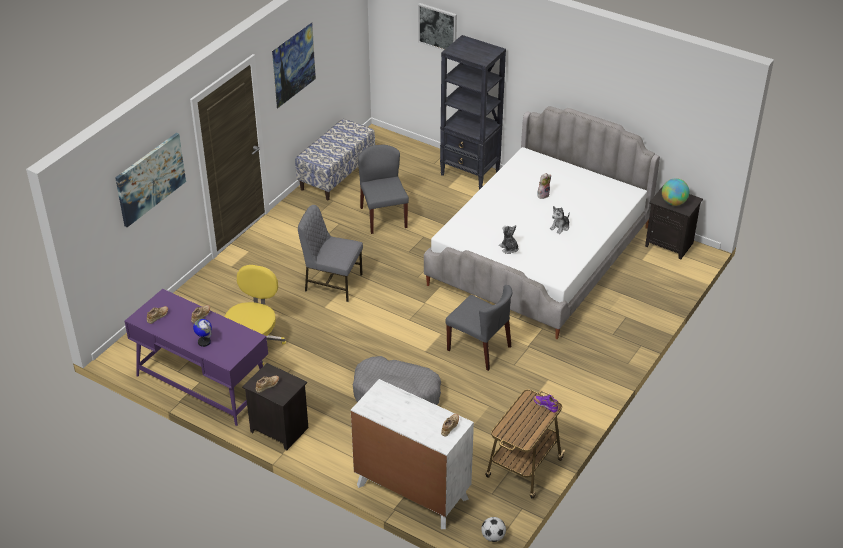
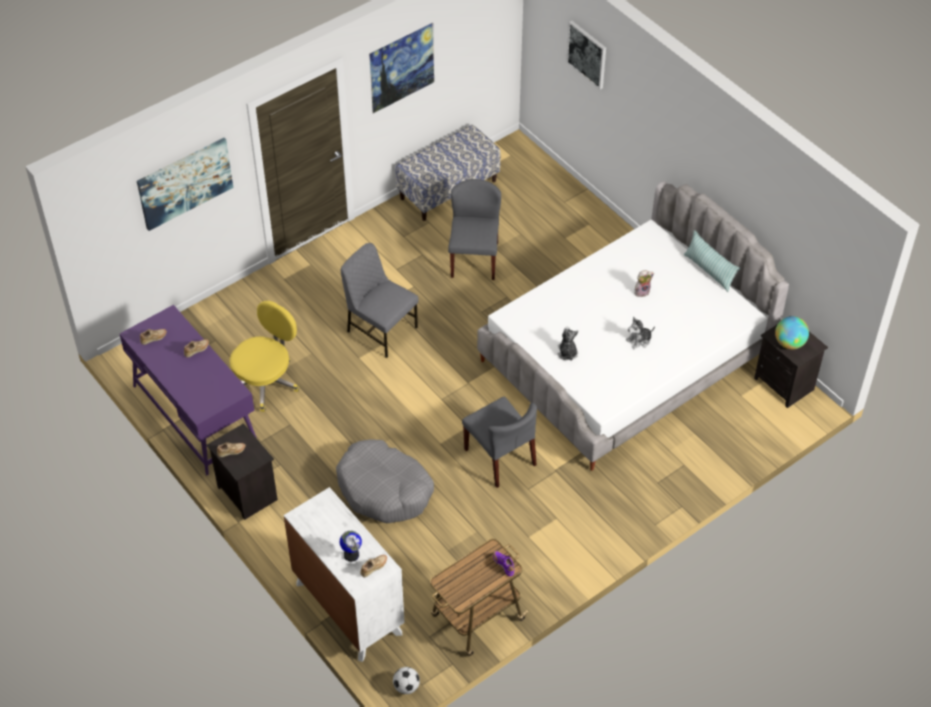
camera: 20 degrees right, 10 degrees up
(204, 342) = (186, 382): globe -> globe (351, 554)
(470, 173) = (599, 226): black bookcase -> none
(586, 170) = (709, 271): none -> pillow

